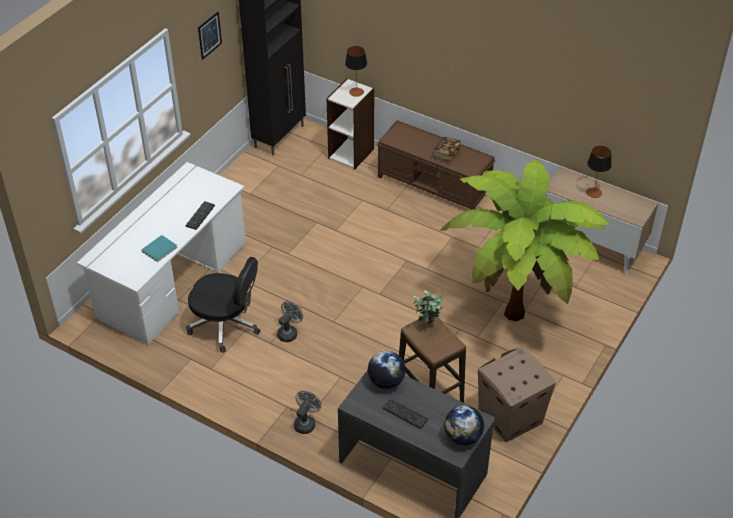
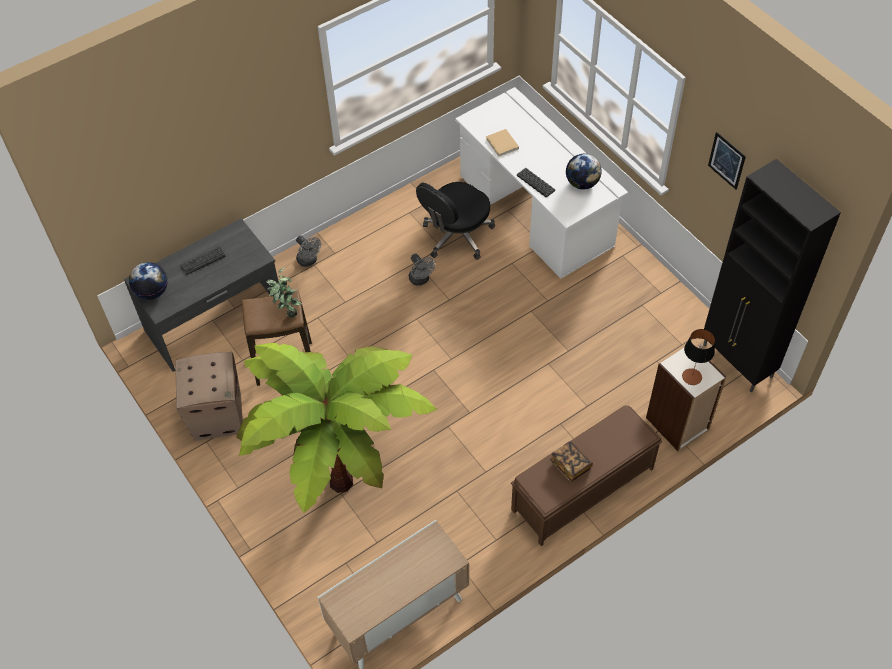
camera: 115 degrees right, 10 degrees up
(160, 249) = (502, 144): turquoise book -> beige book
(386, 381) = (246, 260): globe -> globe (582, 183)
(594, 192) = (403, 575): table lamp -> none

